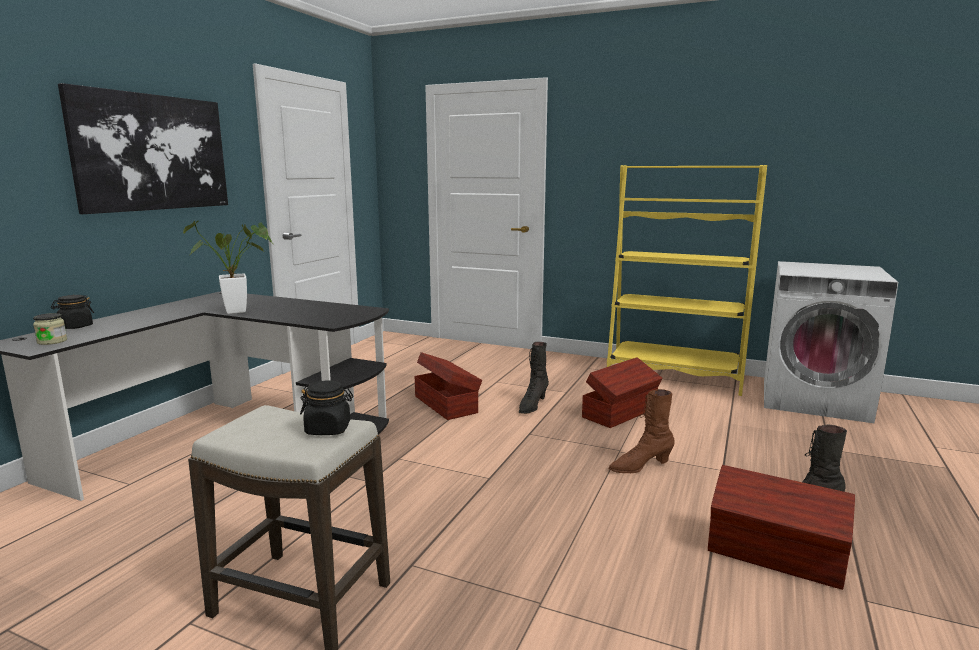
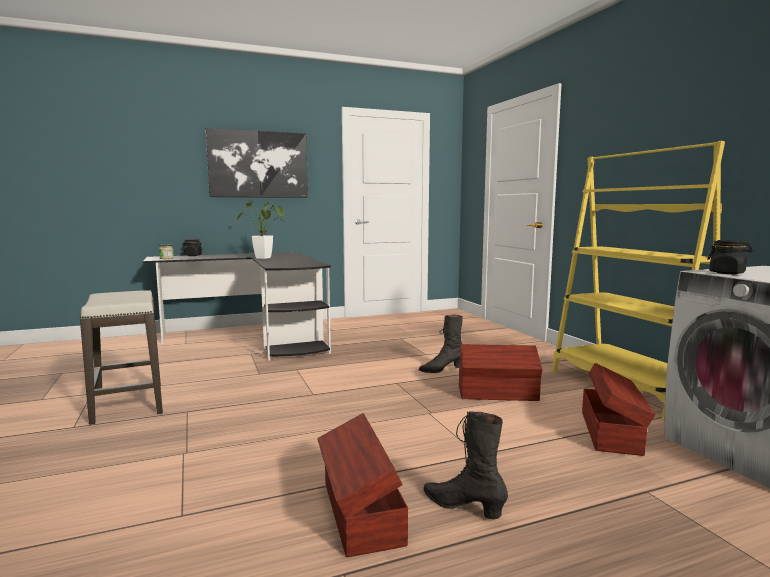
camera: 45 degrees right, 5 degrees down
(328, 429) = (127, 300): black jar -> black jar (727, 273)
(446, 404) = (390, 353): brown storage box -> brown storage box (611, 432)
(640, 467) = (417, 426): brown boot -> none

